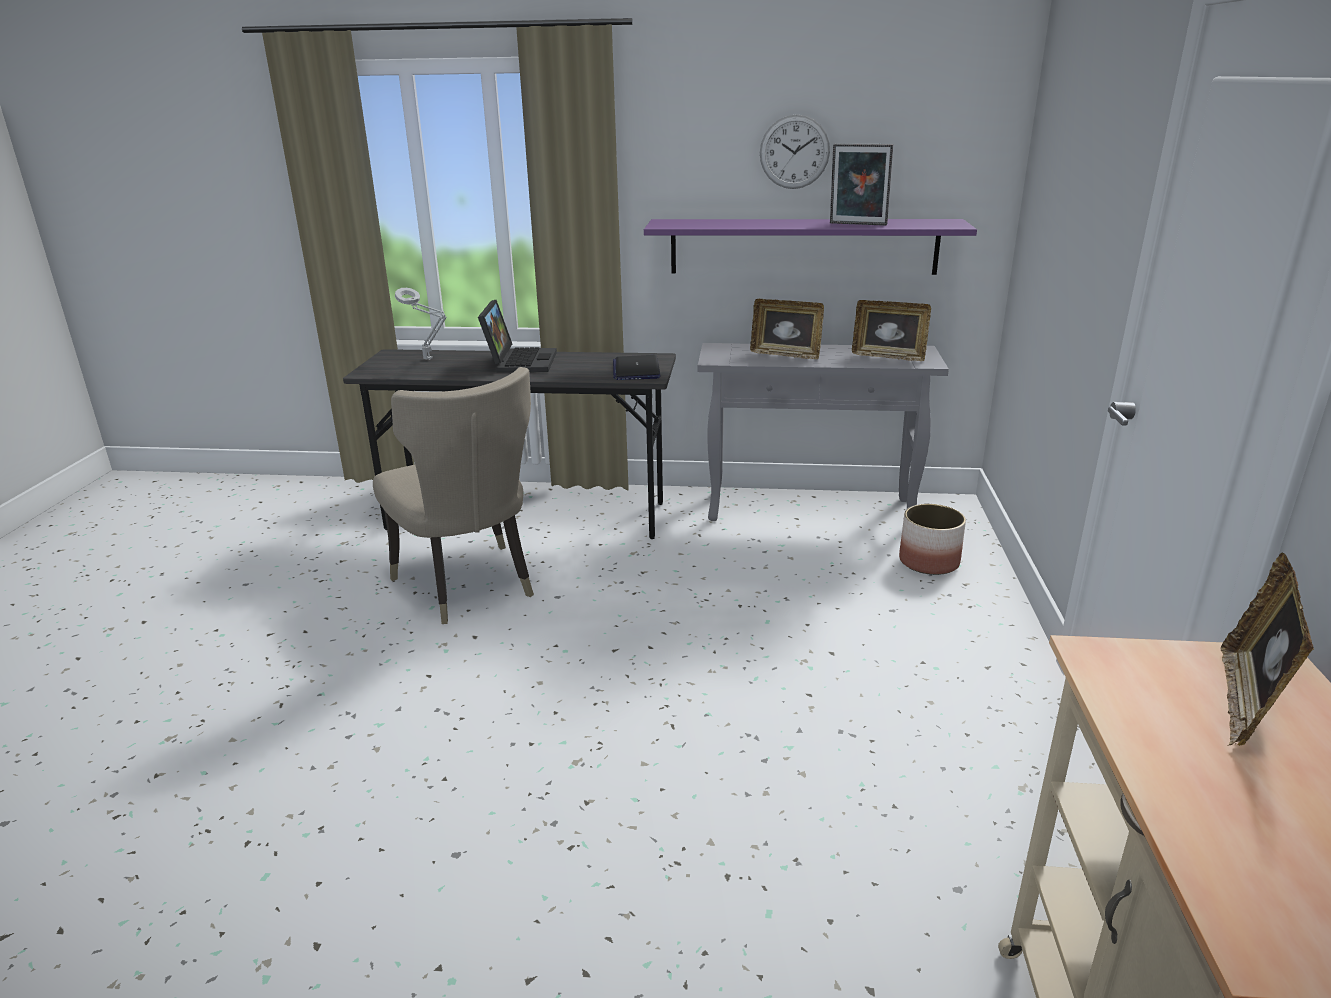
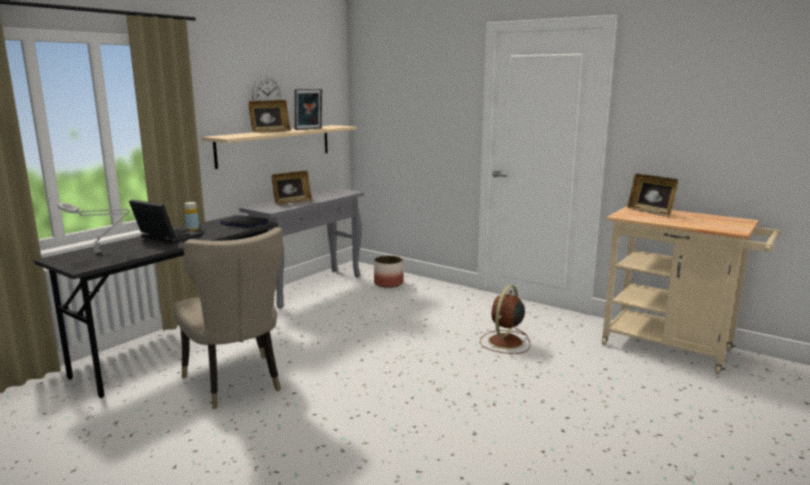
camera: 60 degrees left, 10 degrees down
(469, 587) = (236, 383): beige chair -> beige chair turned 60 degrees clockwise
(571, 359) = (192, 229): none -> yellow bottle
(803, 246) = (275, 145): purple shelf -> beige shelf
(839, 782) = (505, 342): none -> brown fan
(888, 356) = (331, 193): picture frame -> picture frame (270, 132)

